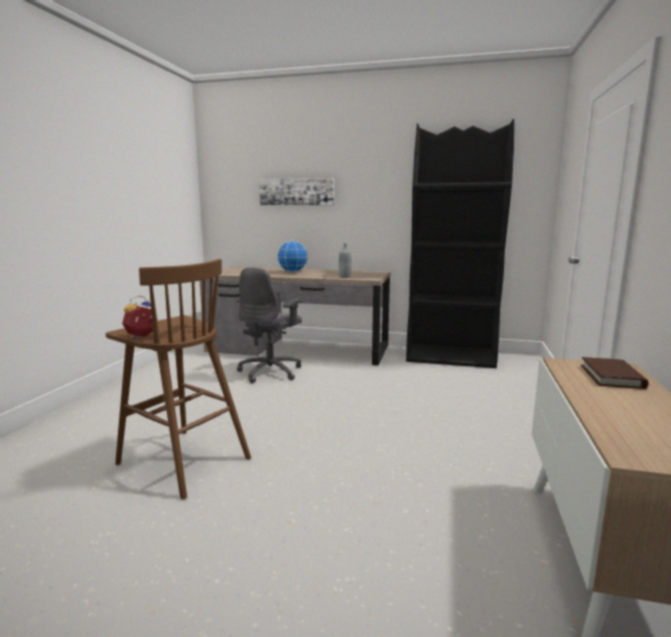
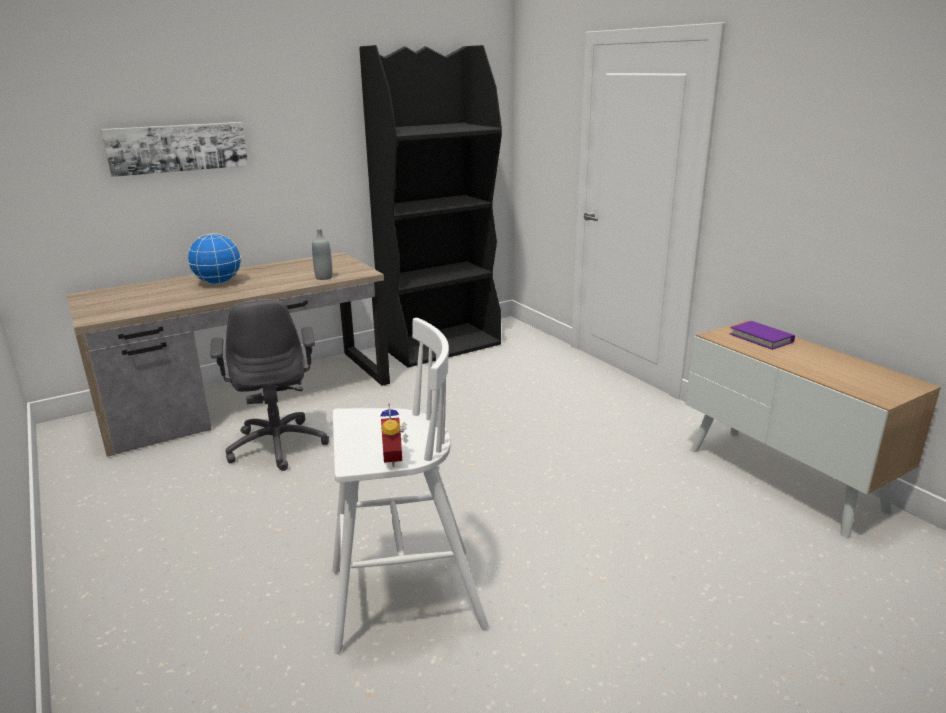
camera: 45 degrees left, 10 degrees up
(182, 460) = (402, 598): brown stool -> white stool
(611, 376) = (761, 338): brown book -> purple book

